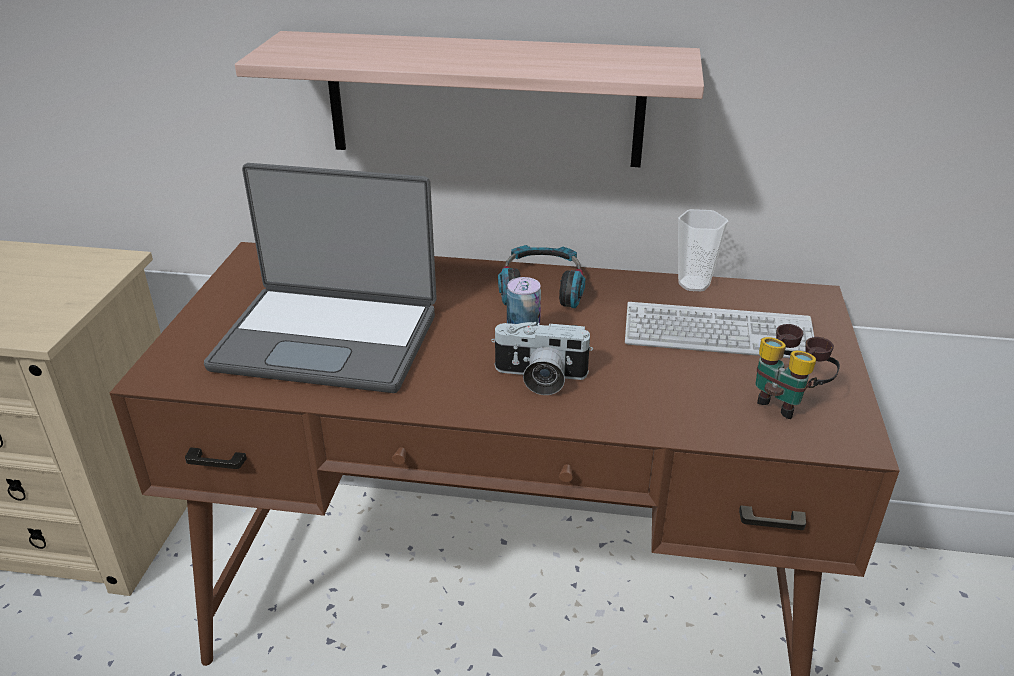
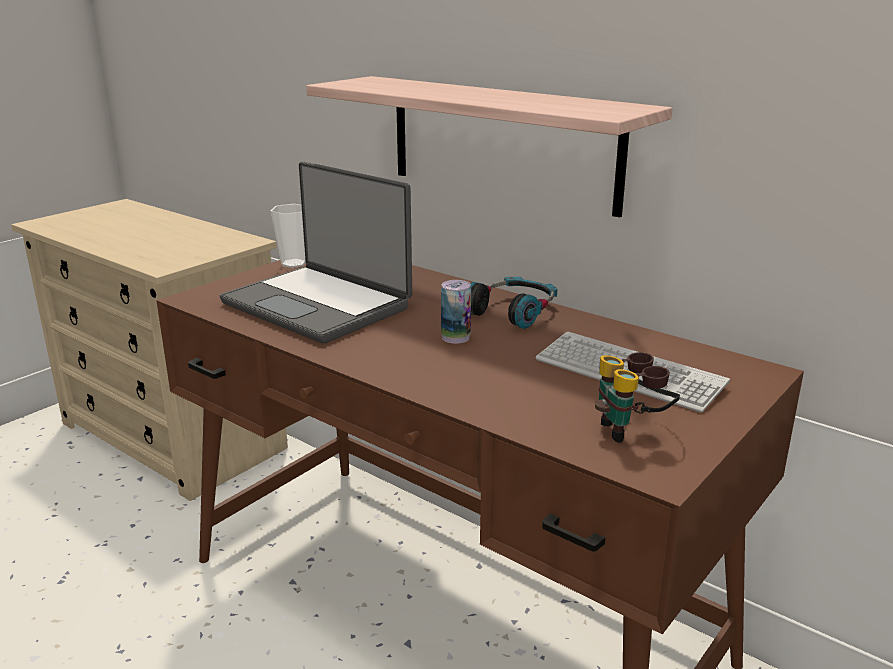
camera: 30 degrees right, 10 degrees down
(539, 378) = (437, 362): camera -> none
(693, 284) = (652, 337): cup -> cup (294, 263)

